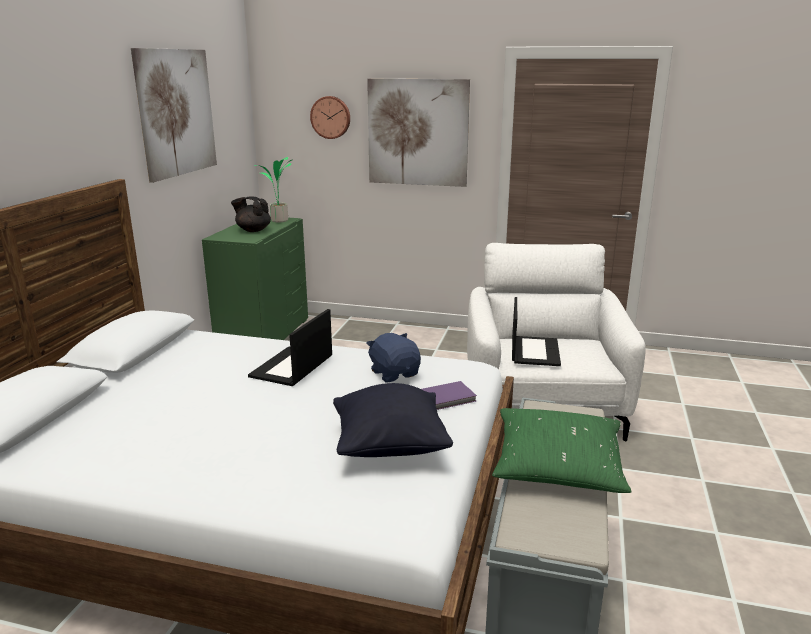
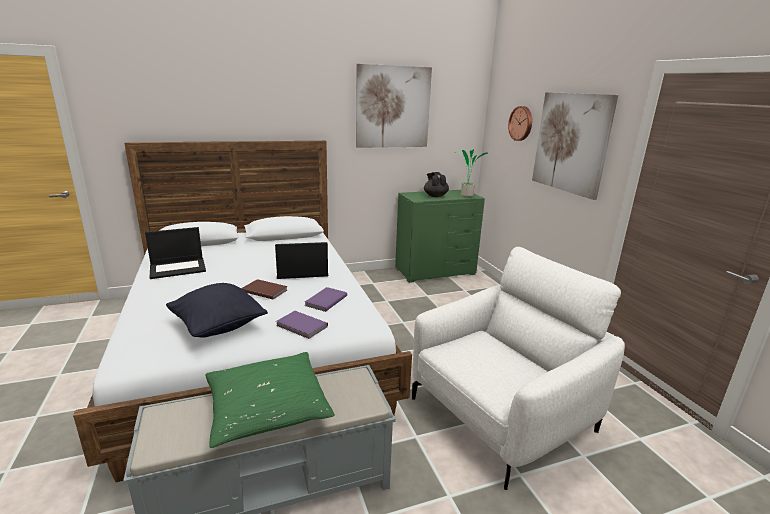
camera: 55 degrees right, 0 degrees up
(319, 400) = (265, 290): none -> brown book
(394, 373) = (325, 301): blue plush toy -> purple book
(534, 351) = (476, 352): laptop -> laptop (178, 268)

